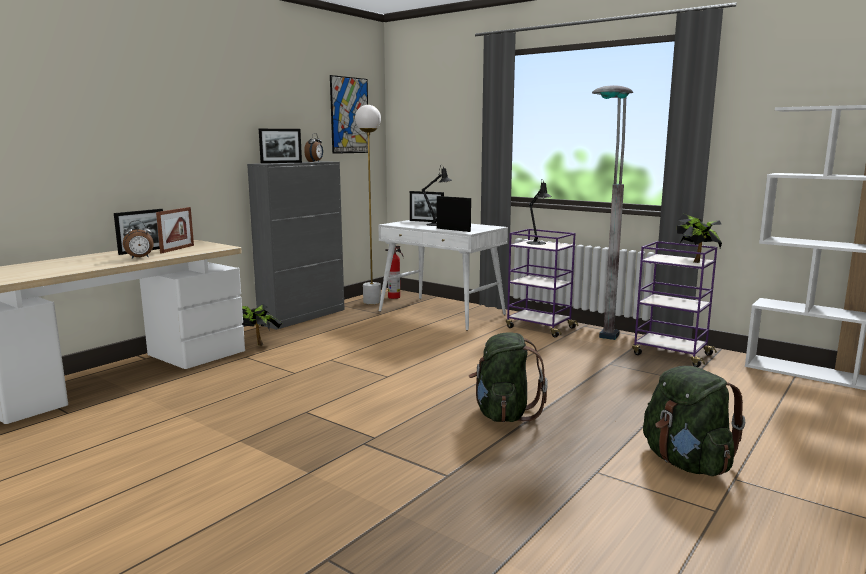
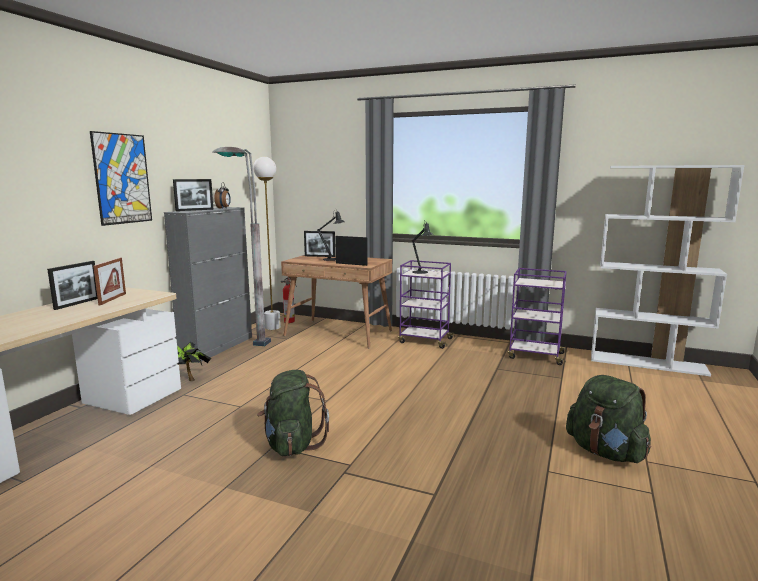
camera: 15 degrees left, 0 degrees up
(140, 258) = (81, 312): alarm clock -> none
(349, 115) = (245, 165): picture -> picture (122, 179)
(442, 313) = (339, 333): white desk -> brown desk
(503, 414) = (445, 426): green backpack -> green backpack (292, 445)
(600, 346) = (480, 353): grey floor lamp -> grey floor lamp (248, 353)
(697, 261) = (554, 283): potted plant -> none

